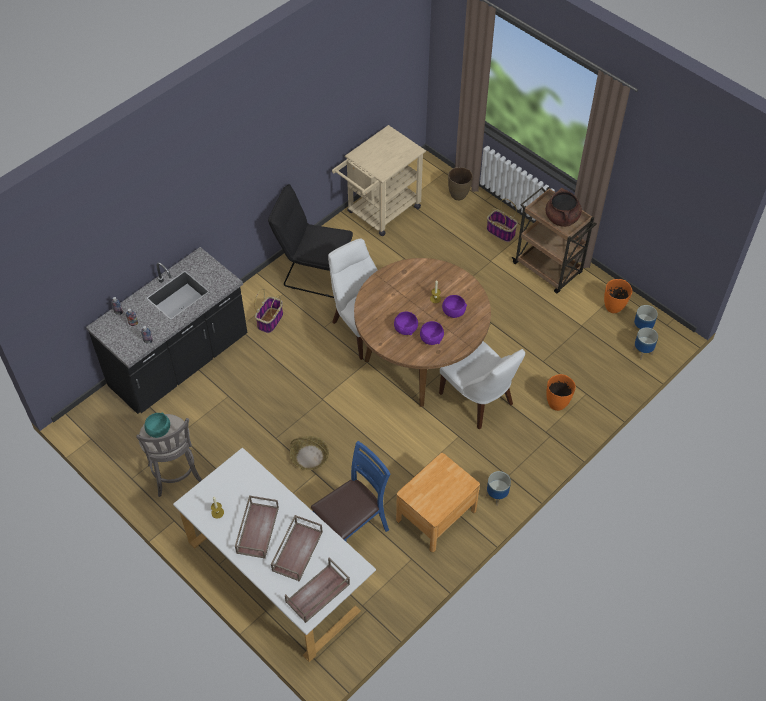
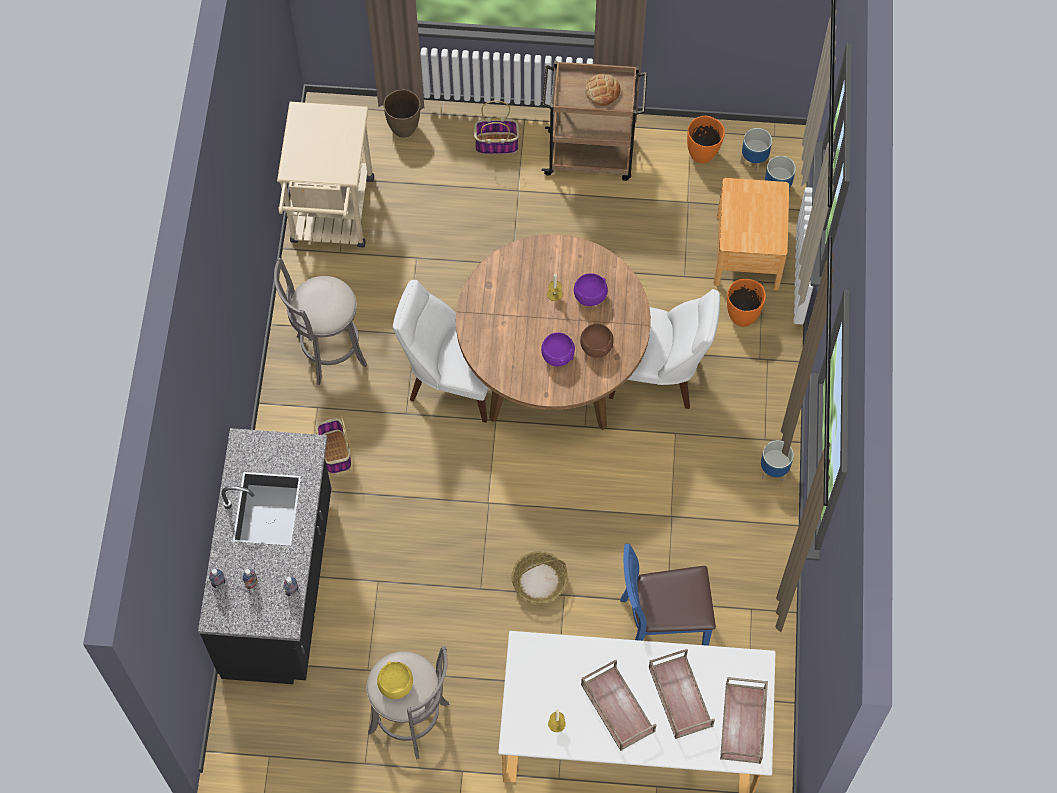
camera: 40 degrees left, 10 degrees up
(158, 431) = (396, 686): turquoise bowl -> yellow bowl
(314, 272) = (327, 352): black chair -> grey stool
(352, 529) = (661, 626): blue chair -> blue chair turned 105 degrees counterclockwise
(431, 339) = (596, 346): purple bowl -> brown bowl
(436, 515) = (732, 541): brown nightstand -> brown nightstand (747, 252)
(562, 218) = (602, 91): brown cooking pot -> bread

